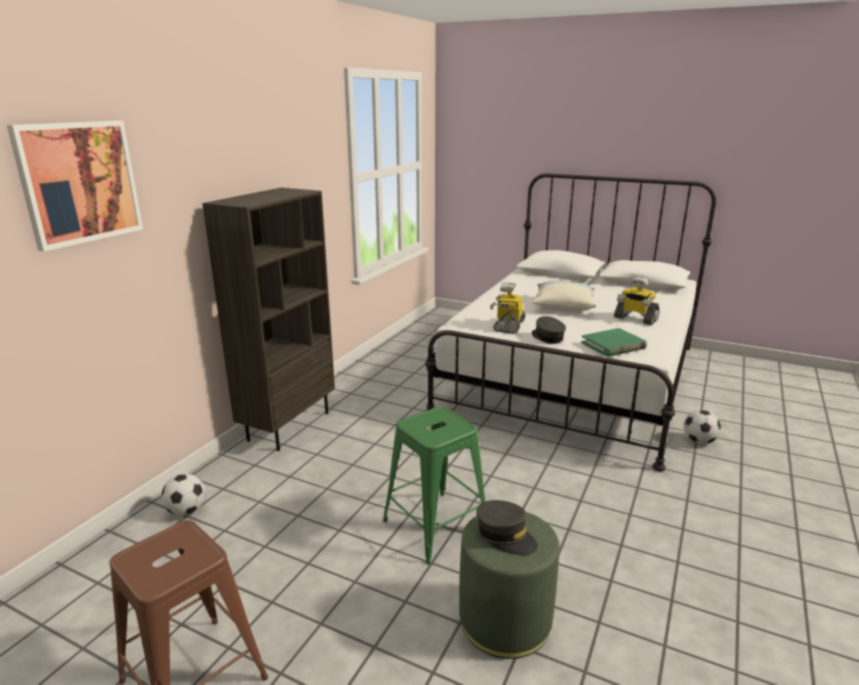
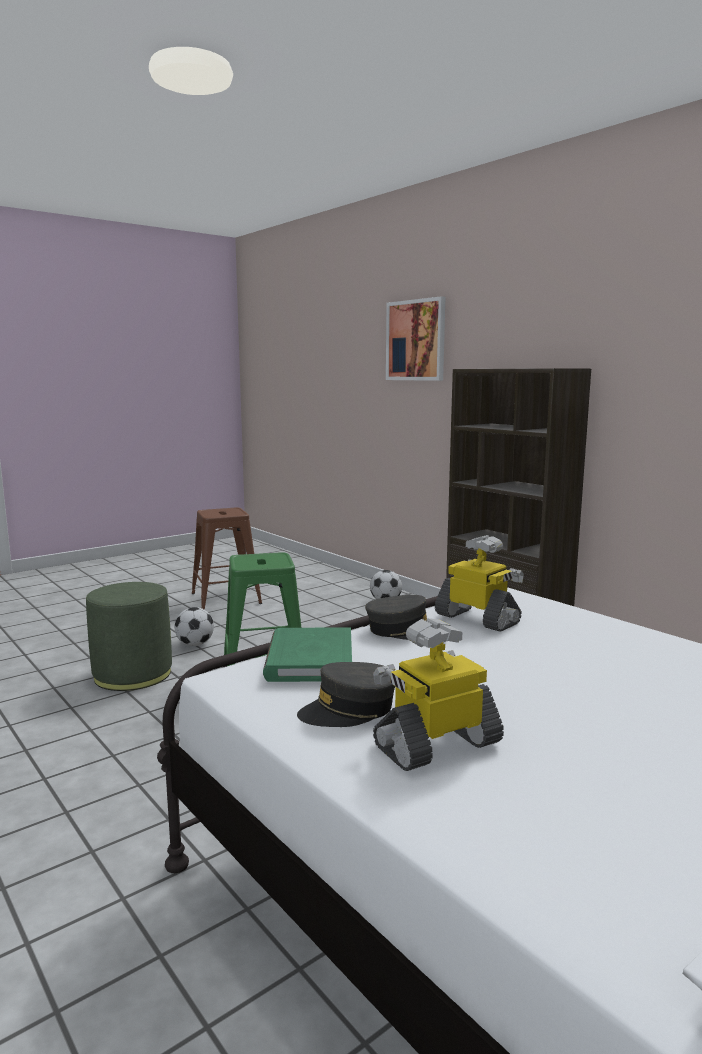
camera: 115 degrees right, 10 degrees down
(505, 535) = (130, 590): grey cap -> grey cap (349, 710)
(563, 306) = (579, 691): pillow -> none
(699, 441) = (181, 999): football -> football (195, 644)

